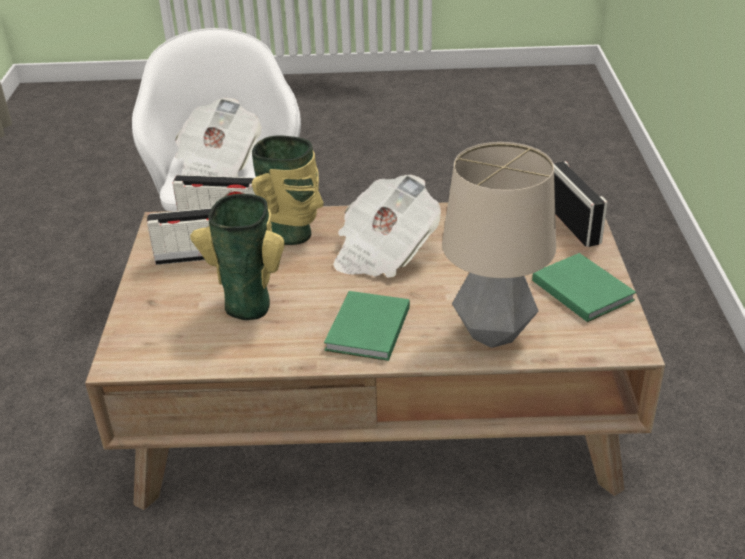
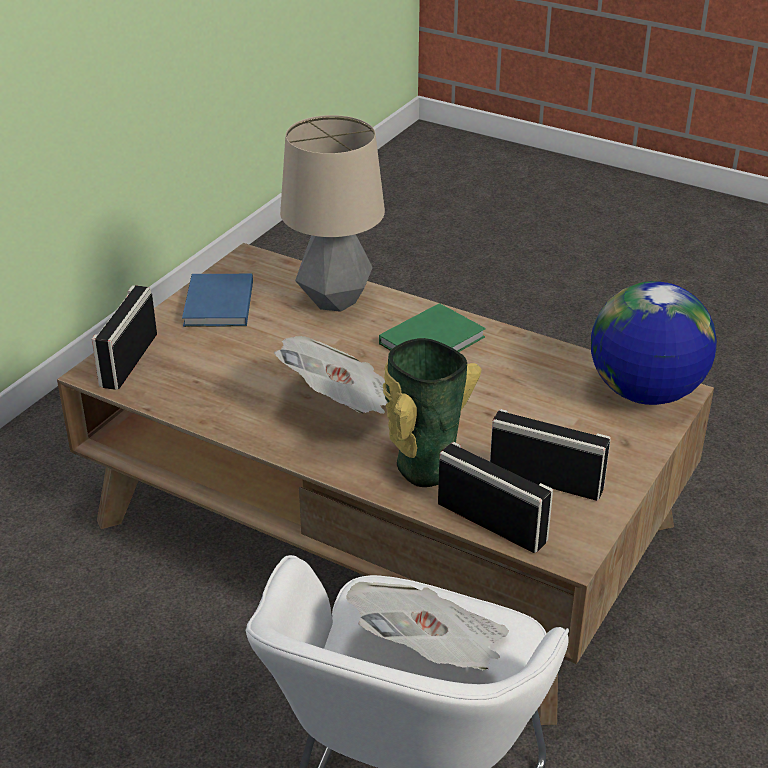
camera: 150 degrees left, 0 degrees up
(149, 351) = (644, 393): none -> globe
(250, 302) = (521, 403): vase -> none
(582, 288) = (217, 305): green book -> blue book

